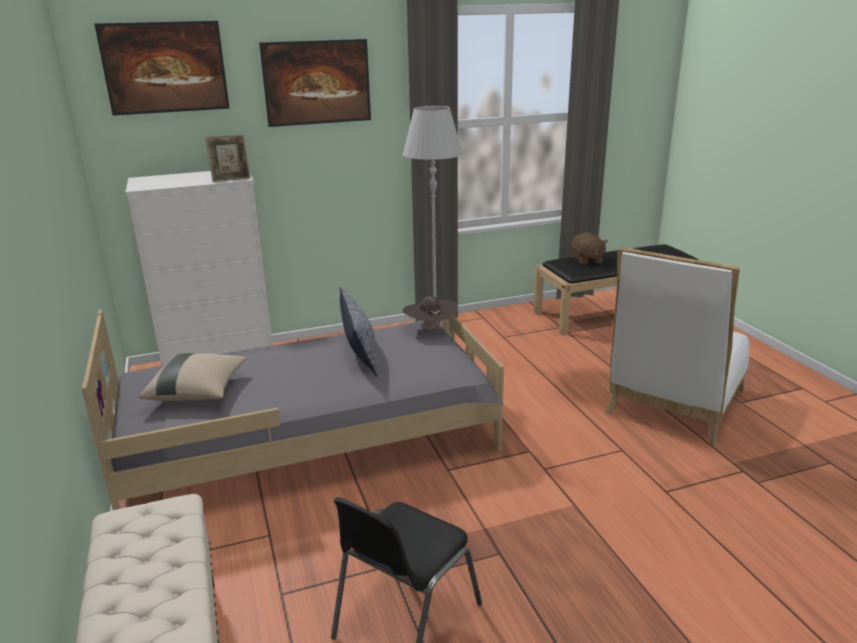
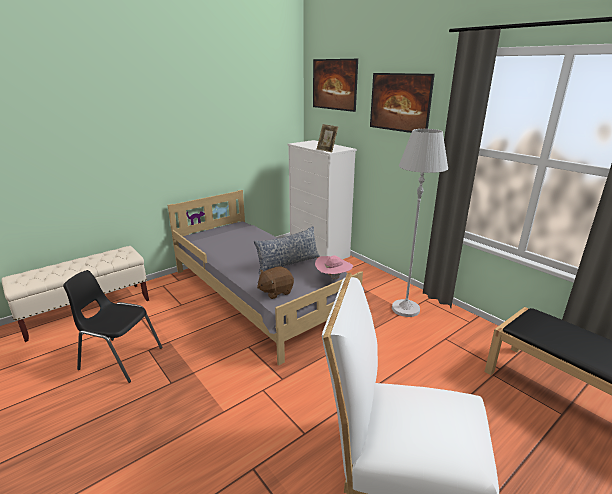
camera: 70 degrees right, 0 degrees up
(198, 391) = (227, 237): beige pillow -> none
(430, 329) = (333, 278): brown hat -> pink hat
(586, 260) = (565, 330): brown plush toy -> brown plush toy (275, 291)

